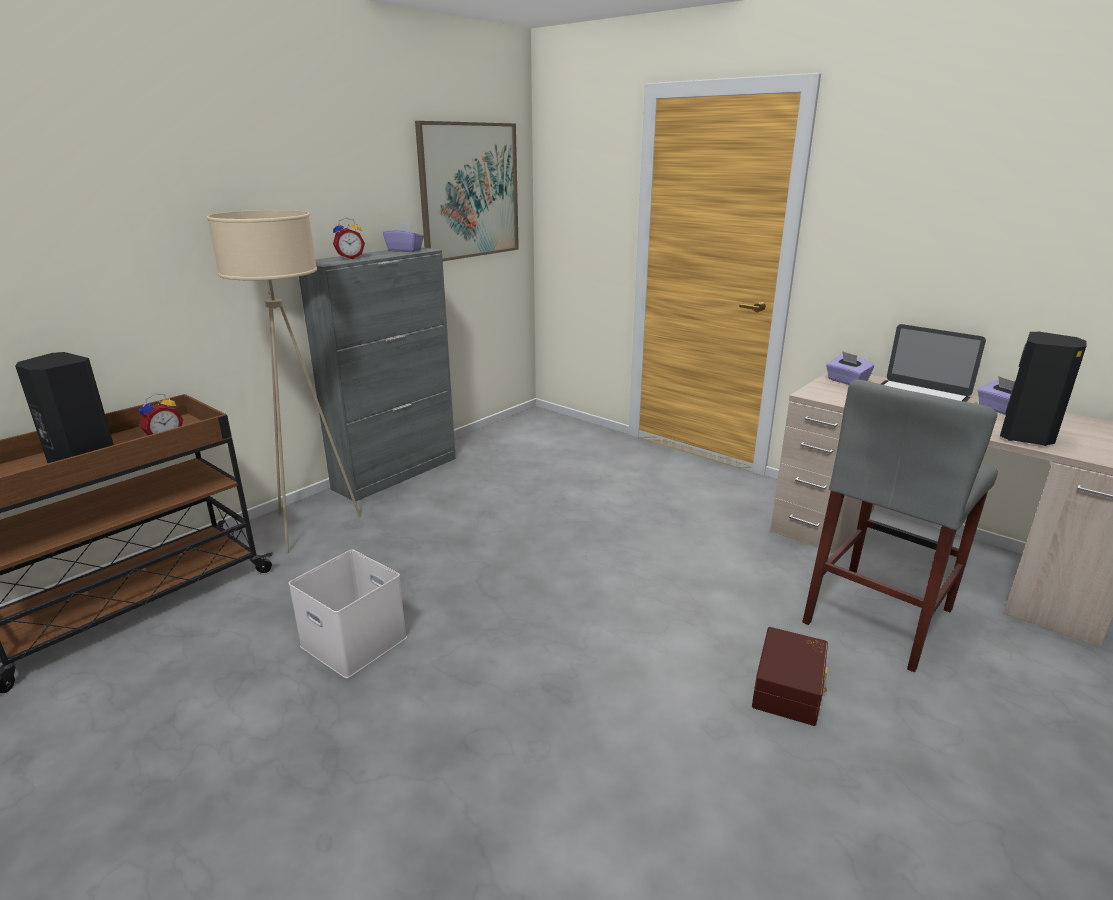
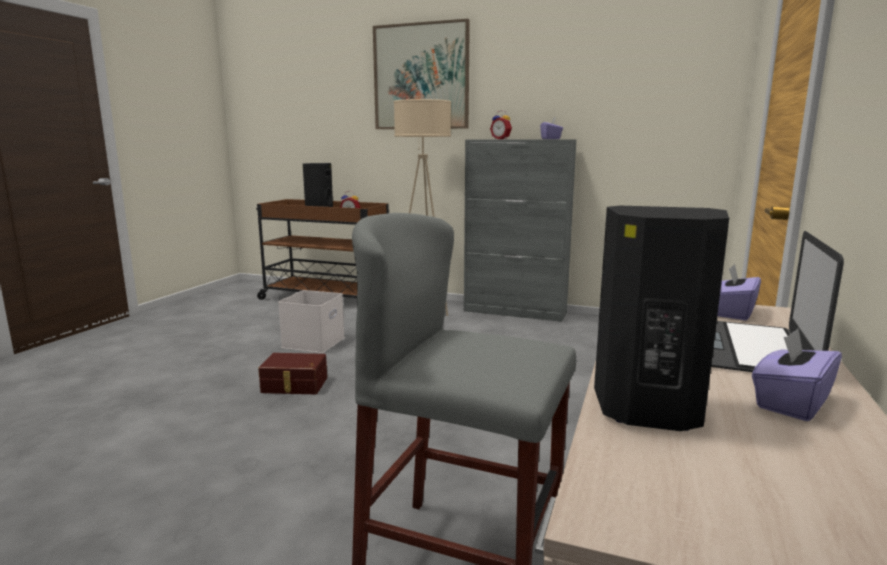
camera: 70 degrees right, 10 degrees down
(469, 191) = (649, 97): picture -> picture (421, 77)
(790, 689) = (302, 499): brown storage box -> brown storage box (294, 385)

